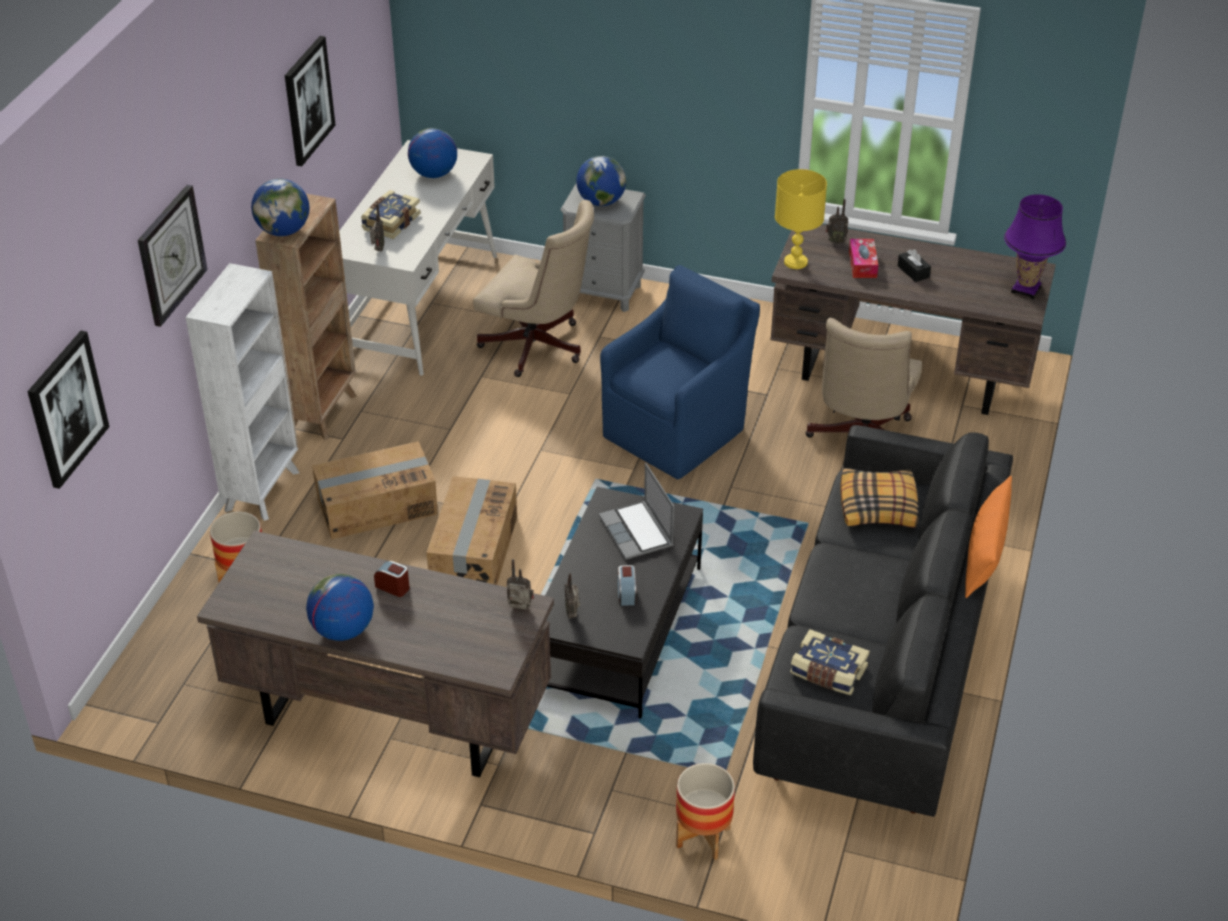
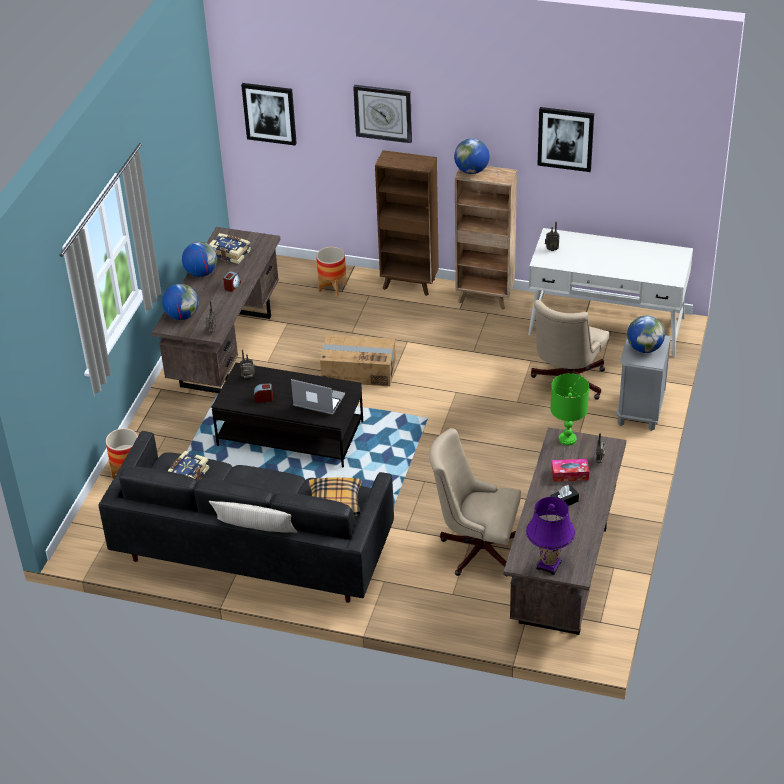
camera: 90 degrees right, 0 degrees up
(263, 489) = (410, 284): white bookcase -> brown bookcase
(376, 505) = (398, 328): cardboard box -> none
(390, 222) = (585, 251): book -> book (230, 253)
(433, 174) = (649, 263): globe -> globe (182, 316)
(637, 532) = (318, 401): laptop -> laptop turned 45 degrees clockwise
(677, 431) = (481, 454): blue armchair -> none
(796, 262) = (567, 439): yellow table lamp -> green table lamp
(984, 557) = (255, 530): orange pillow -> beige pillow

